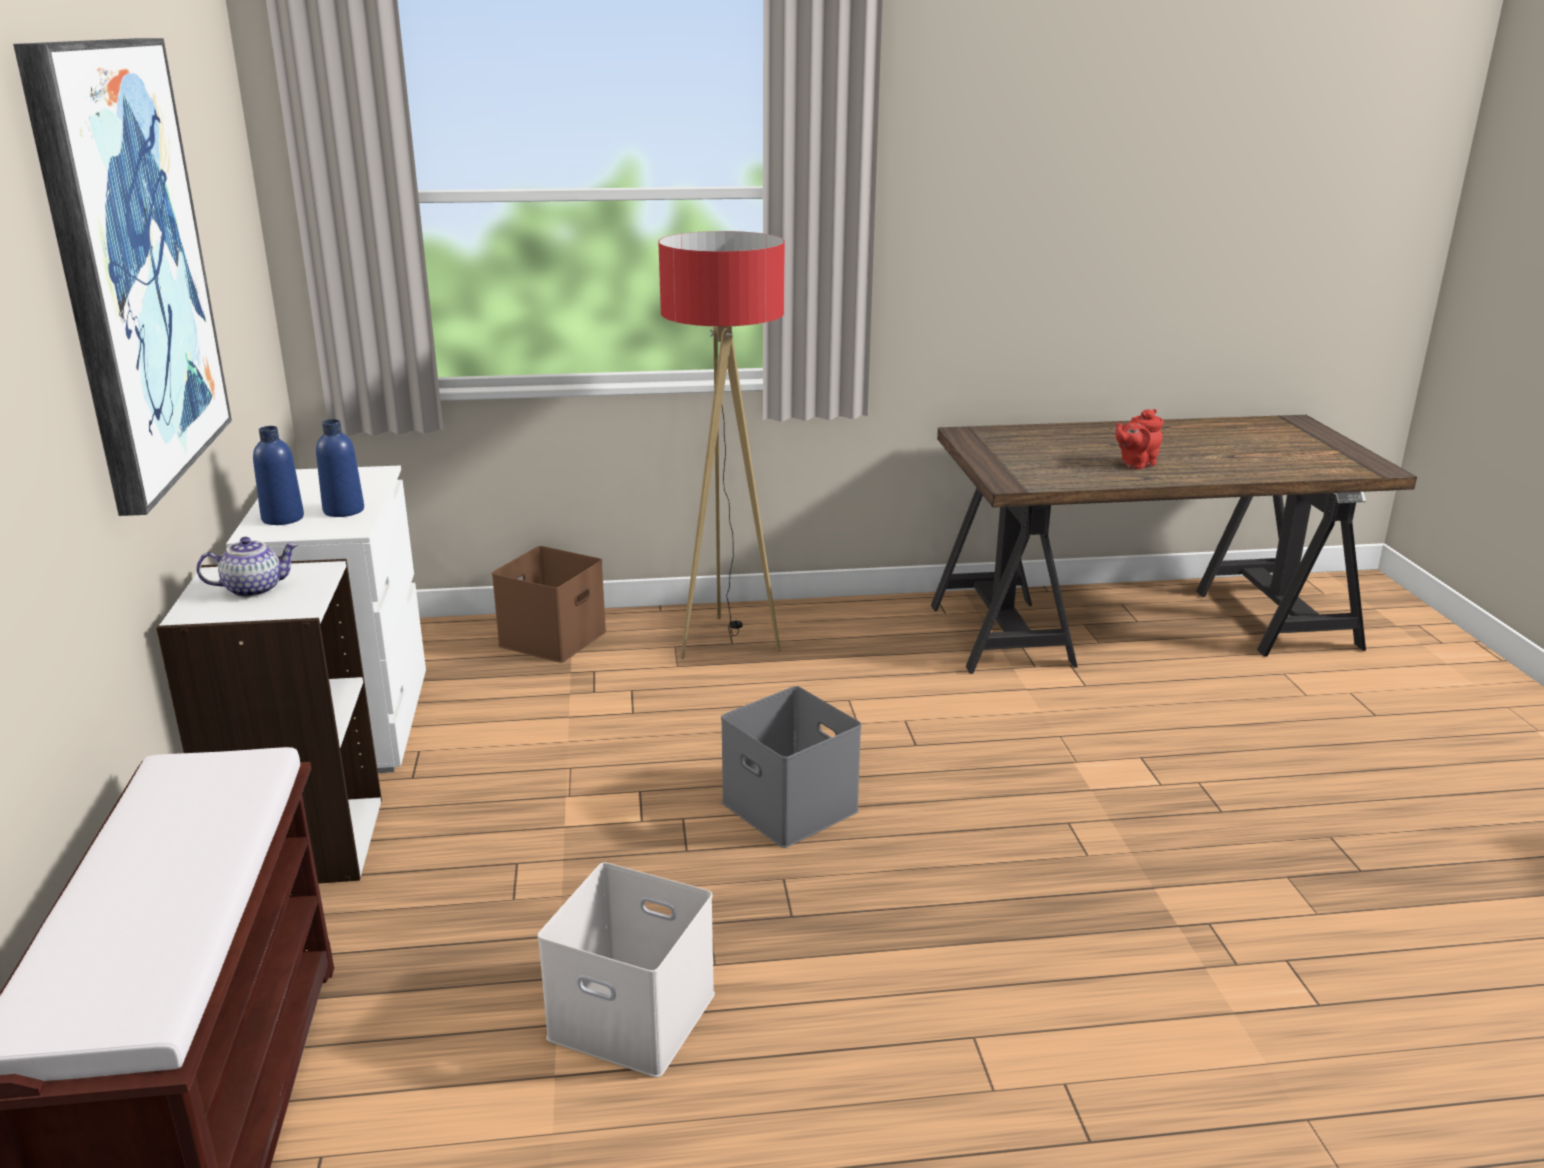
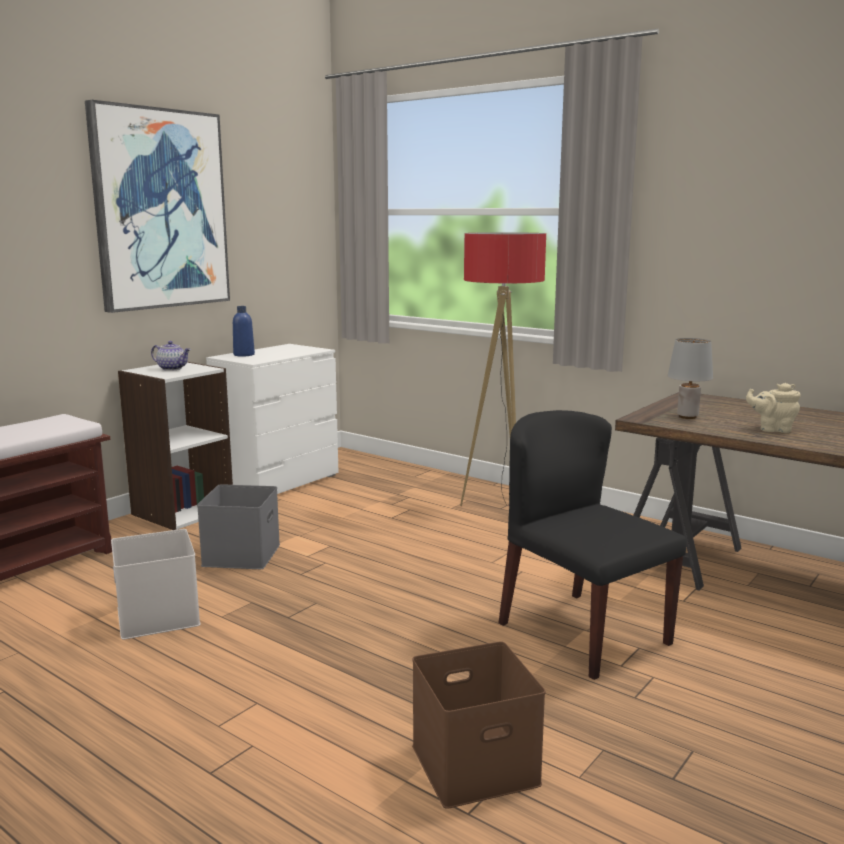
camera: 45 degrees right, 10 degrees down
(343, 510) = (269, 356): blue bottle -> none
(552, 637) = (418, 479): brown storage box -> brown storage box (476, 762)
(793, 807) = (381, 580): grey storage box -> grey storage box (242, 555)
(1038, 468) = (687, 417): none -> grey table lamp
(1077, 766) = (582, 633): none -> black chair
(1135, 464) = (772, 429): red teapot -> beige teapot

